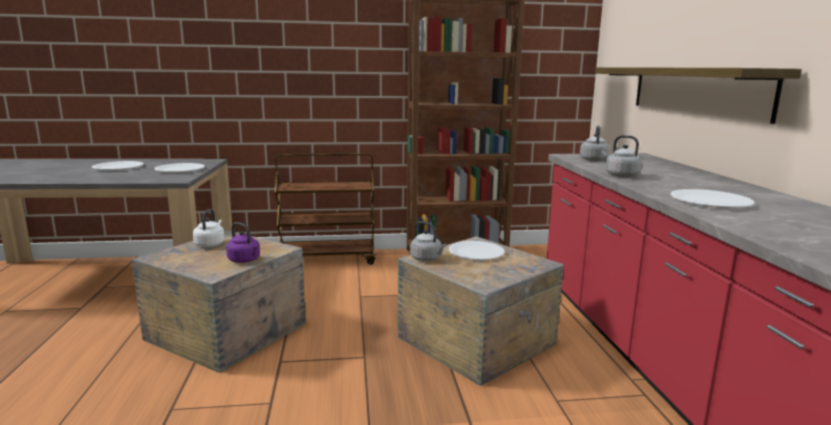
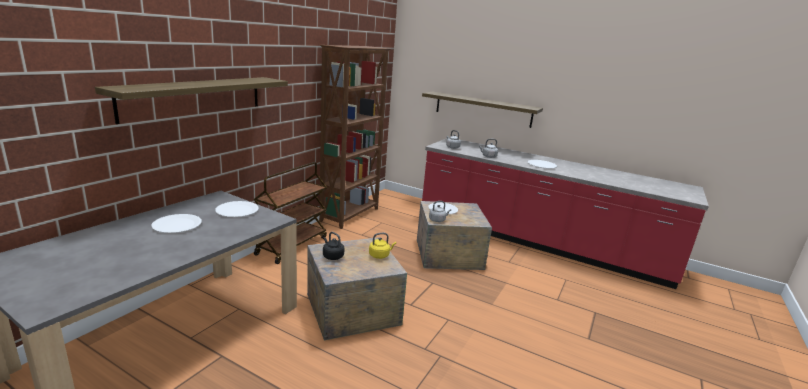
camera: 55 degrees left, 5 degrees up
(204, 51) = (195, 97): none -> shelf
(210, 244) = (332, 256): white kettle -> black kettle
(245, 260) = (380, 255): purple kettle -> yellow kettle

